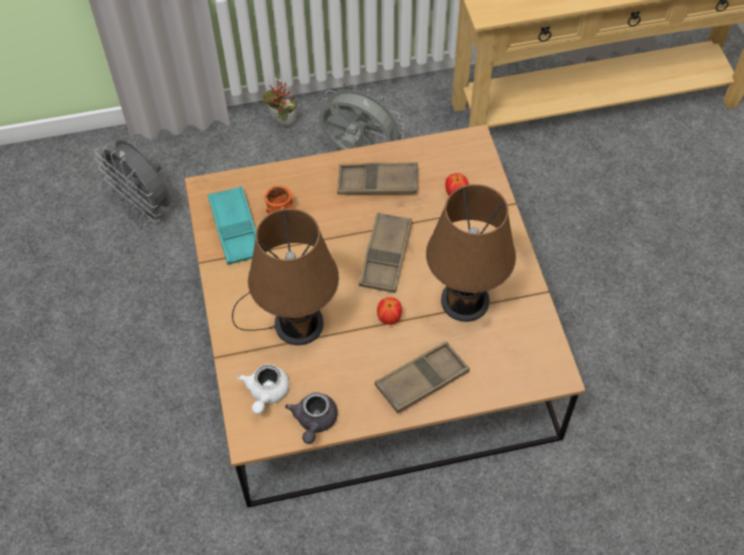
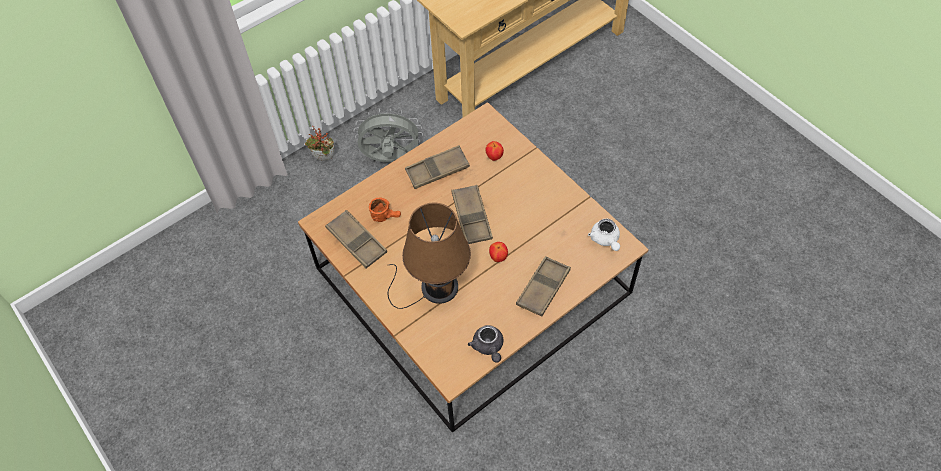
camera: 25 degrees left, 0 degrees up
(145, 206) = (256, 258): grey fan -> none
(235, 229) = (356, 242): turquoise tray -> brown tray
(266, 393) = (445, 343): white teapot -> white teapot (605, 240)
(466, 295) = (539, 221): brown table lamp -> none

